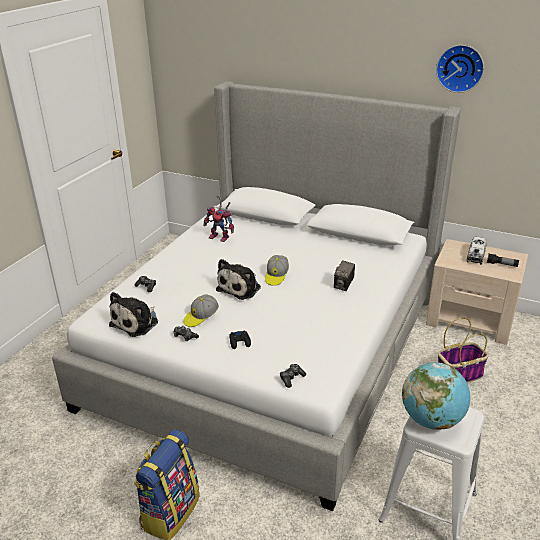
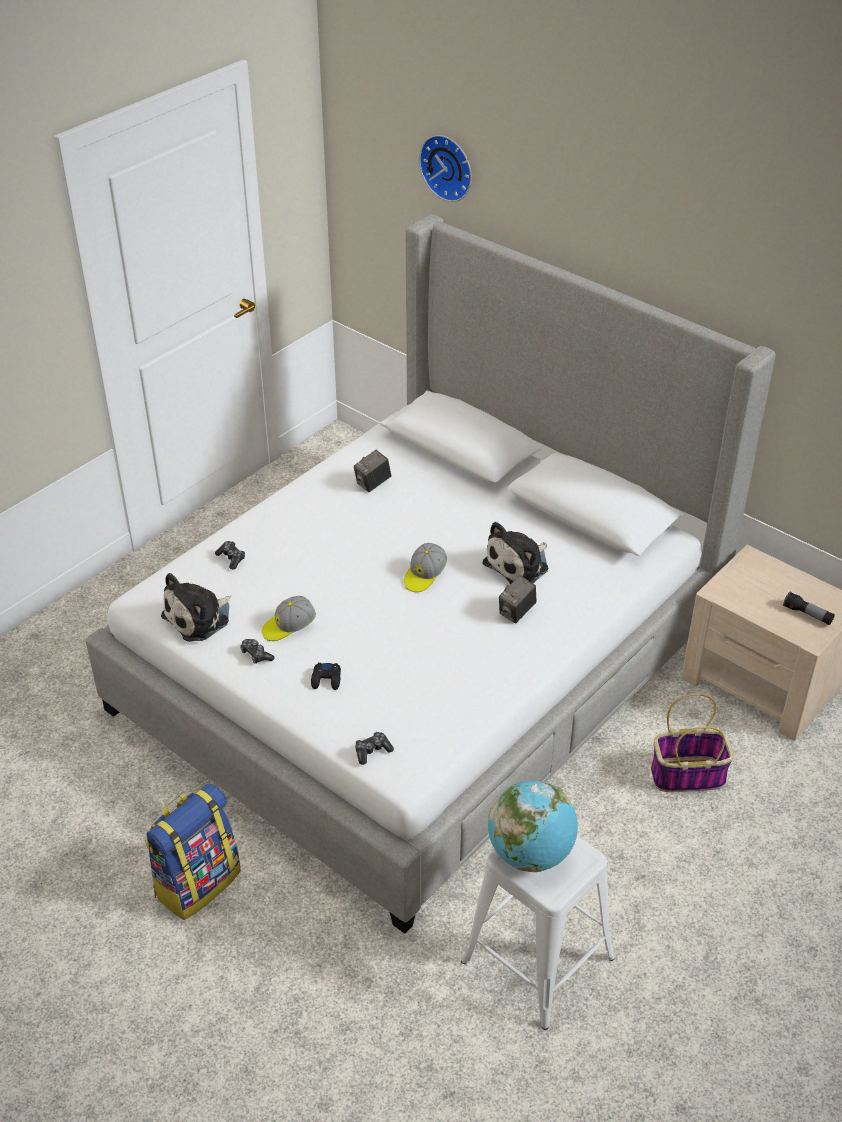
camera: 15 degrees right, 10 degrees up
(221, 237) = (373, 484): toy robot -> camera
(240, 288) = (363, 586): plush toy -> plush toy (519, 565)
(460, 68) = (782, 289): wall clock -> wall clock (448, 166)
(476, 256) = (774, 589): toy truck -> none

